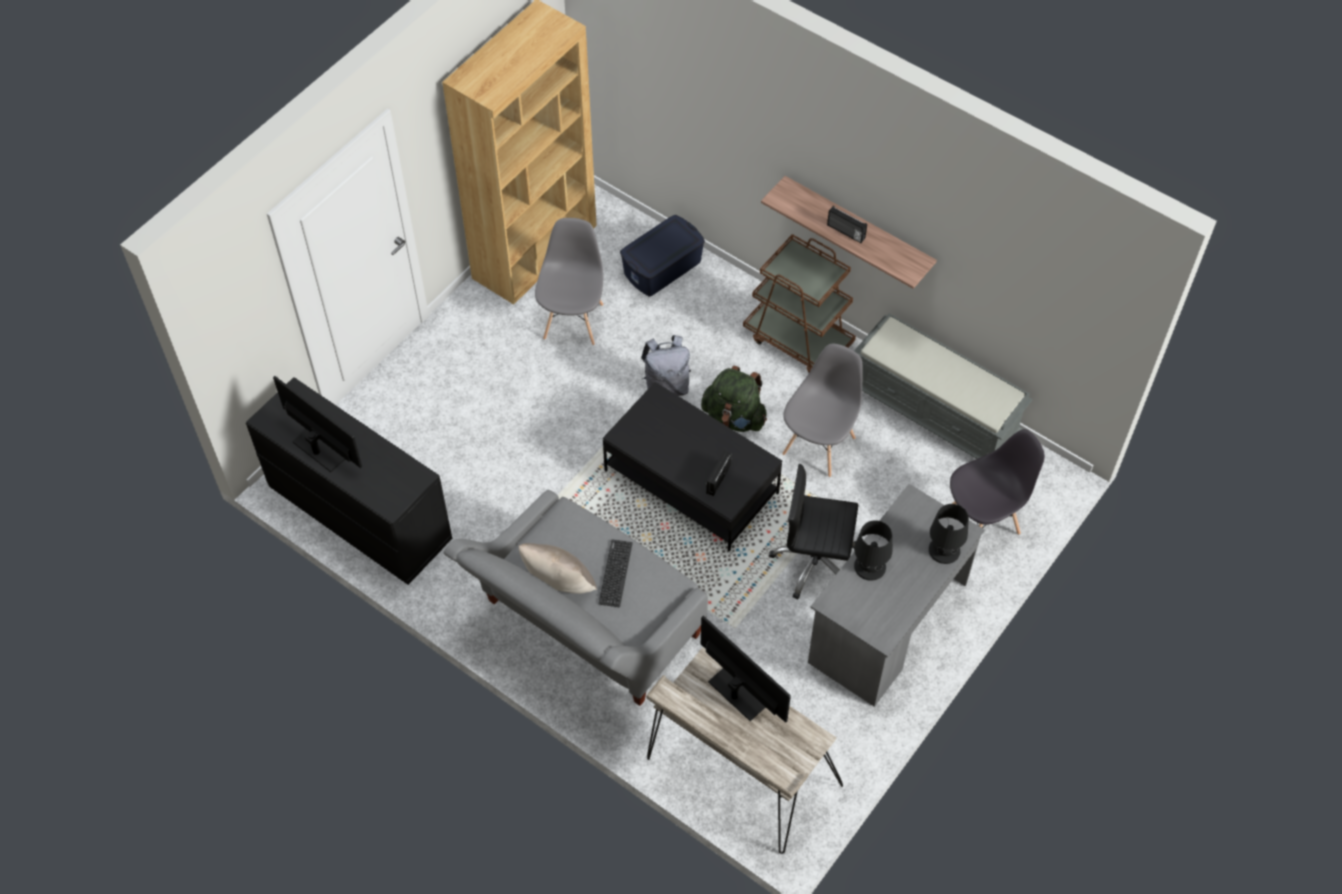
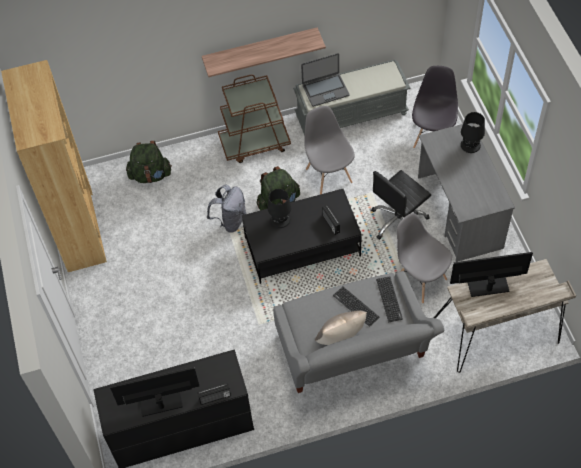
camera: 50 degrees left, 0 degrees up
(573, 320) = (146, 239): grey chair -> grey chair (420, 279)
(653, 603) = (389, 299): none -> keyboard
(663, 267) = (150, 175): blue storage box -> green backpack
(845, 232) = (264, 53): radio -> radio (215, 398)
(870, 566) = (456, 182): black table lamp -> black table lamp (280, 220)
(908, 348) = (325, 90): none -> laptop

